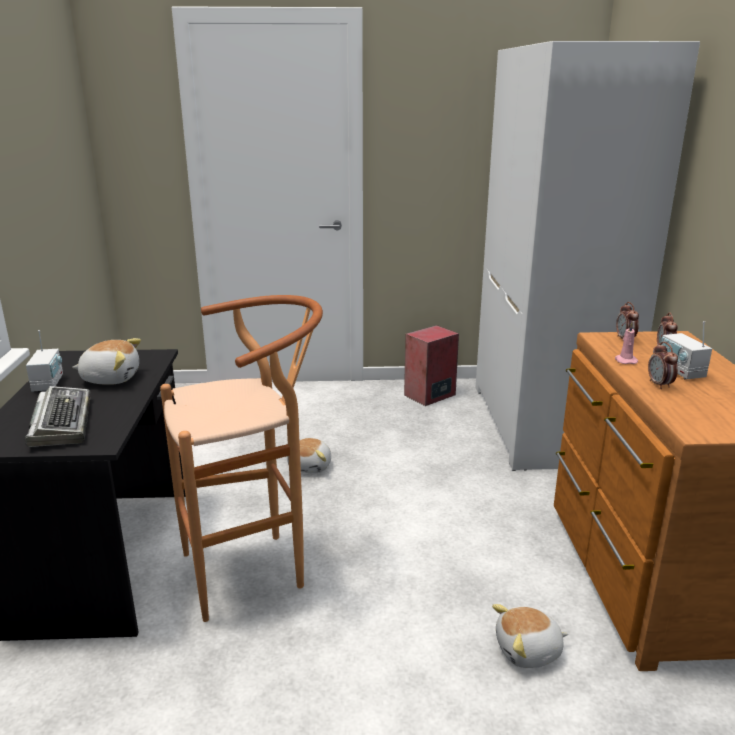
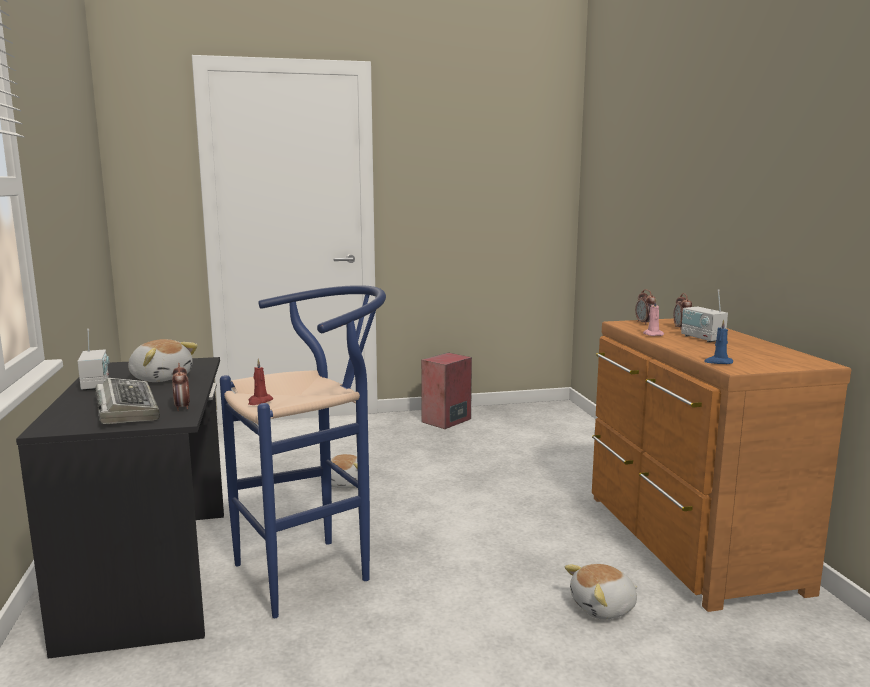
camera: 10 degrees left, 10 degrees down
(111, 378) = (161, 378): plush toy -> plush toy turned 45 degrees clockwise
(189, 420) = (259, 401): none -> red candle
(255, 569) = (315, 570): brown stool -> blue stool
(545, 424) = (562, 436): white wardrobe -> none
(659, 385) = (689, 346): alarm clock -> alarm clock (182, 408)
(680, 418) = (718, 362): none -> blue candle

